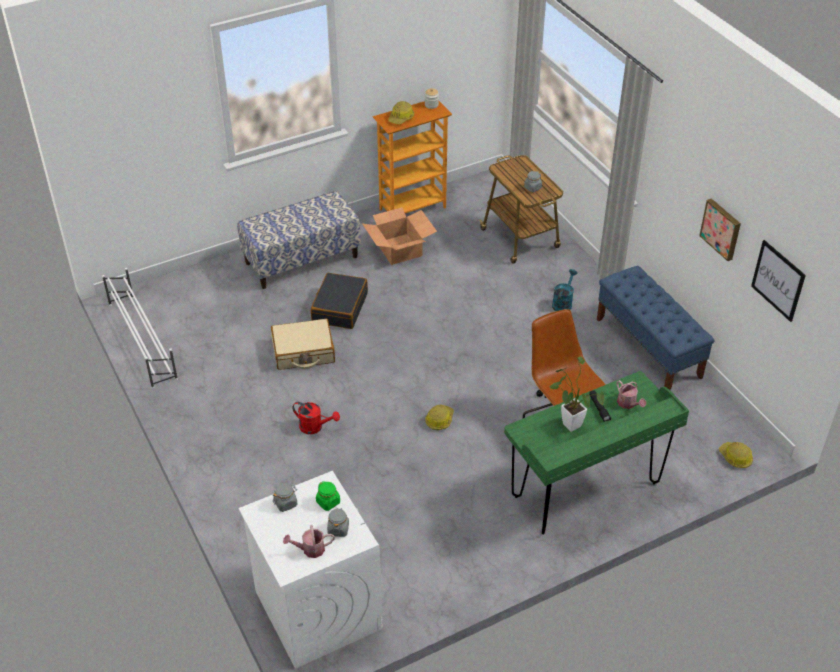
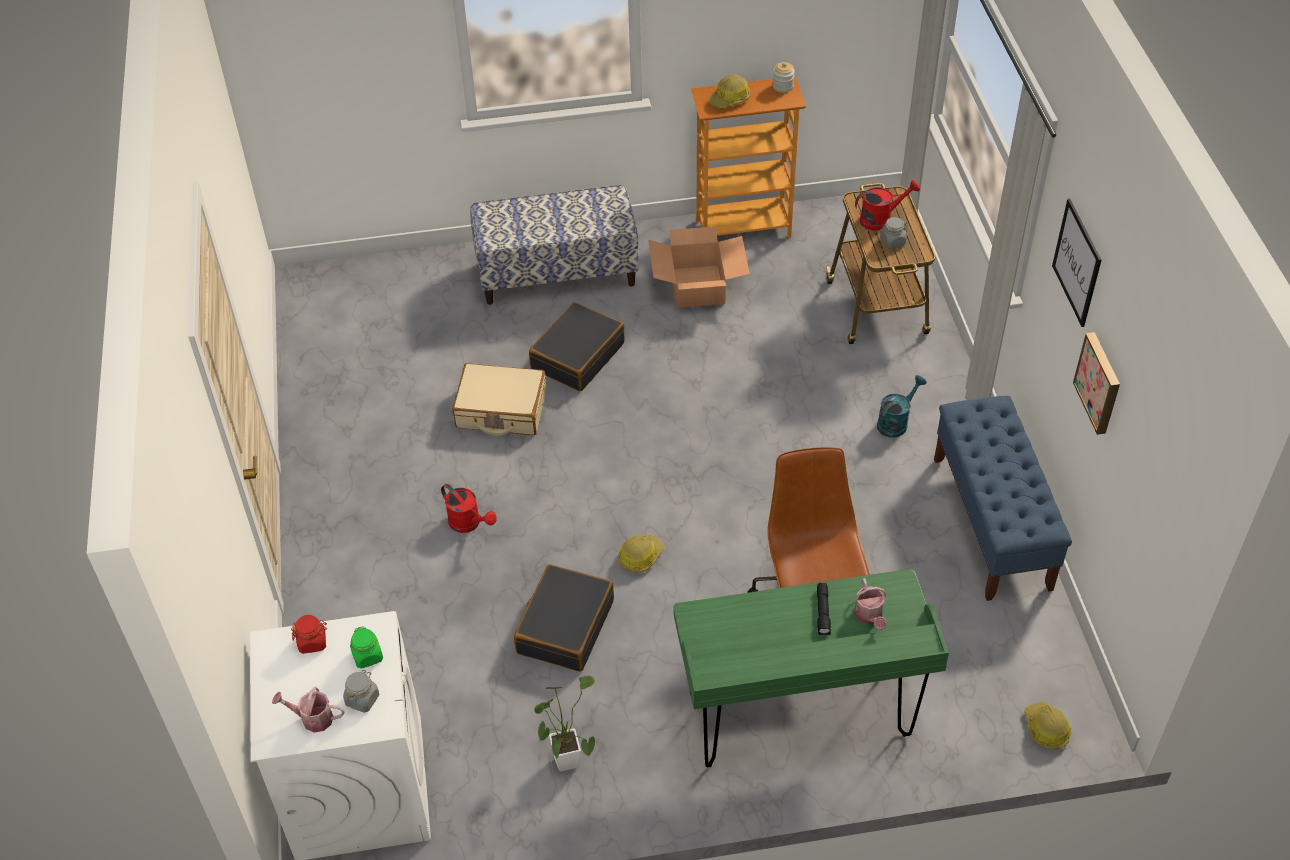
camera: 20 degrees right, 5 degrees up
(142, 340) = (302, 343): white shoe rack -> none
(286, 503) = (312, 642): grey jar -> red jar
(410, 474) = (565, 626): none -> black suitcase
(519, 176) = (881, 219): none -> red watering can
(569, 422) = (769, 623): potted plant -> potted plant (566, 756)
(778, 280) = (1148, 488): picture -> picture (1077, 262)

